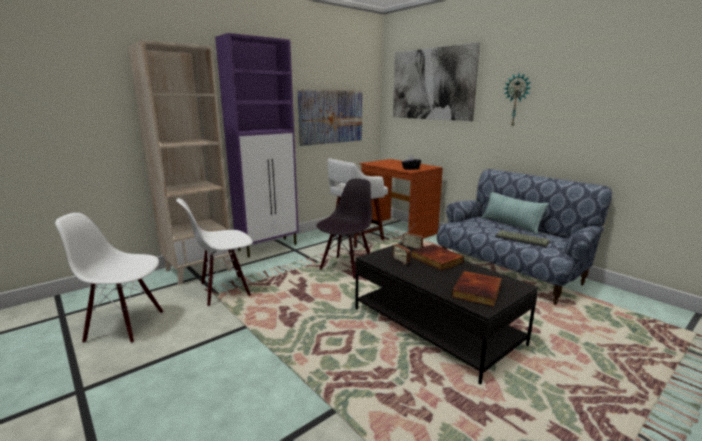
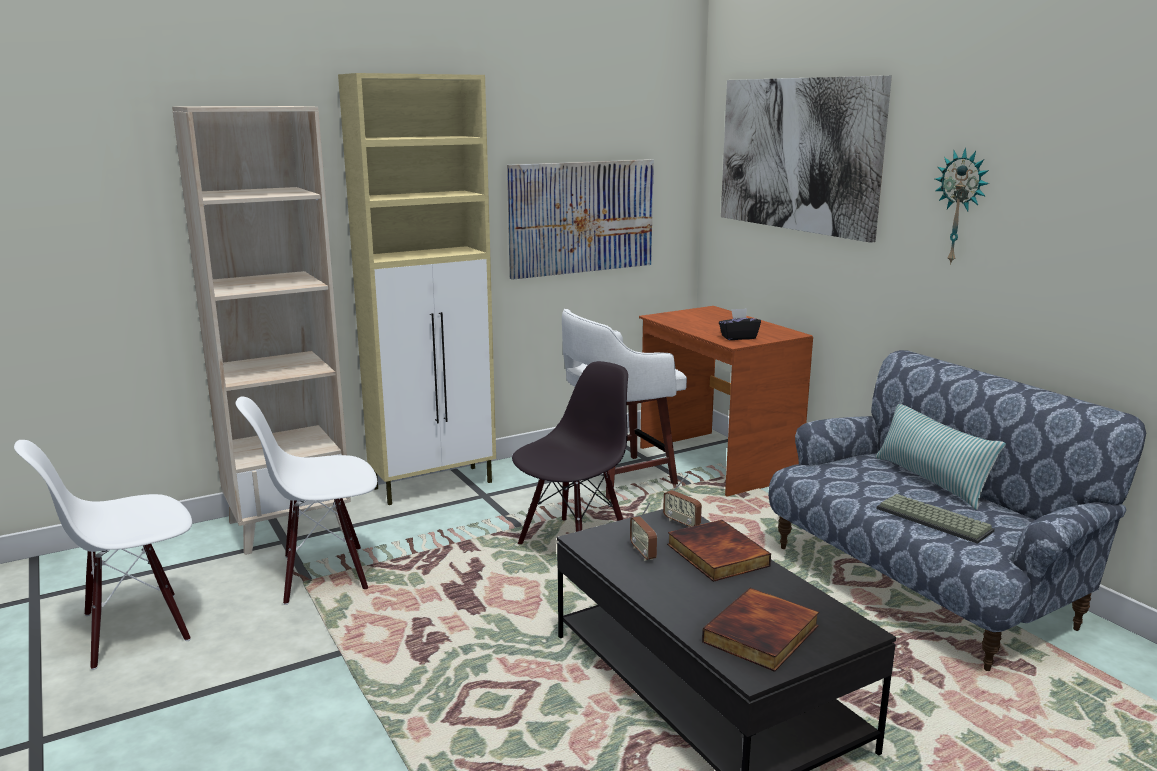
camera: 10 degrees right, 0 degrees up
(126, 325) = (134, 629): white chair -> white chair turned 45 degrees counterclockwise
(268, 247) = (435, 485): purple cabinet -> beige cabinet

